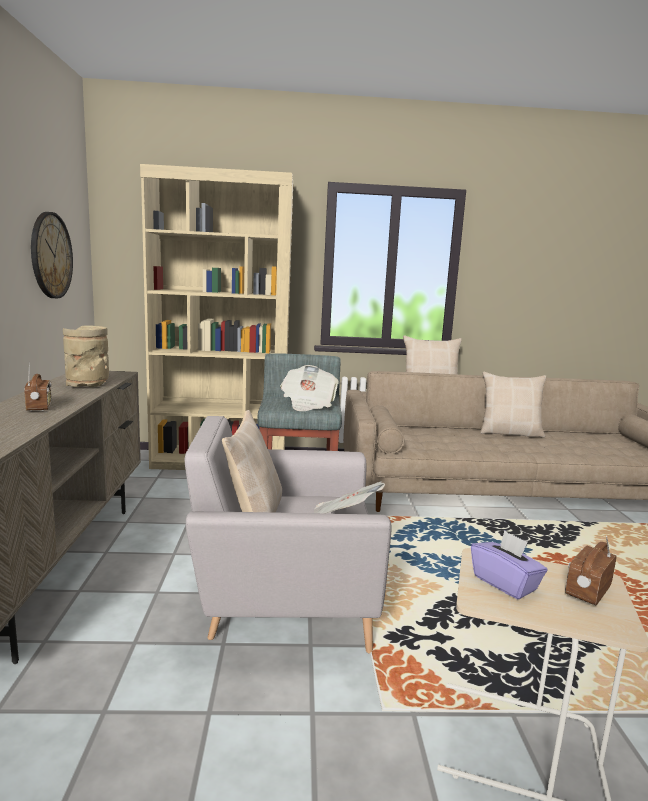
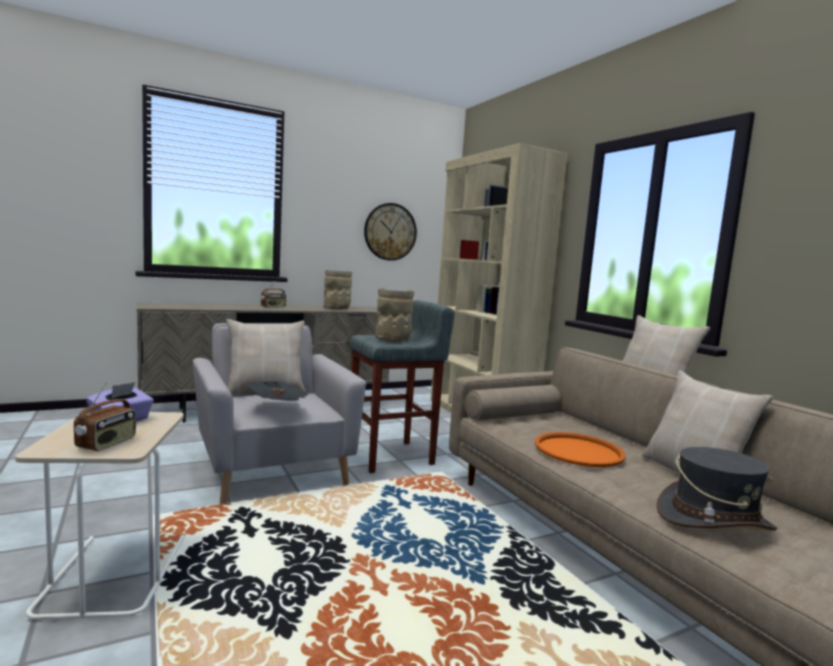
camera: 65 degrees right, 5 degrees down
(308, 404) = (392, 340): newspaper -> beige vase
(471, 444) = (578, 450): none -> orange tray
(575, 448) = (713, 520): none -> grey hat
(586, 591) = (107, 444): radio -> radio turned 90 degrees clockwise

